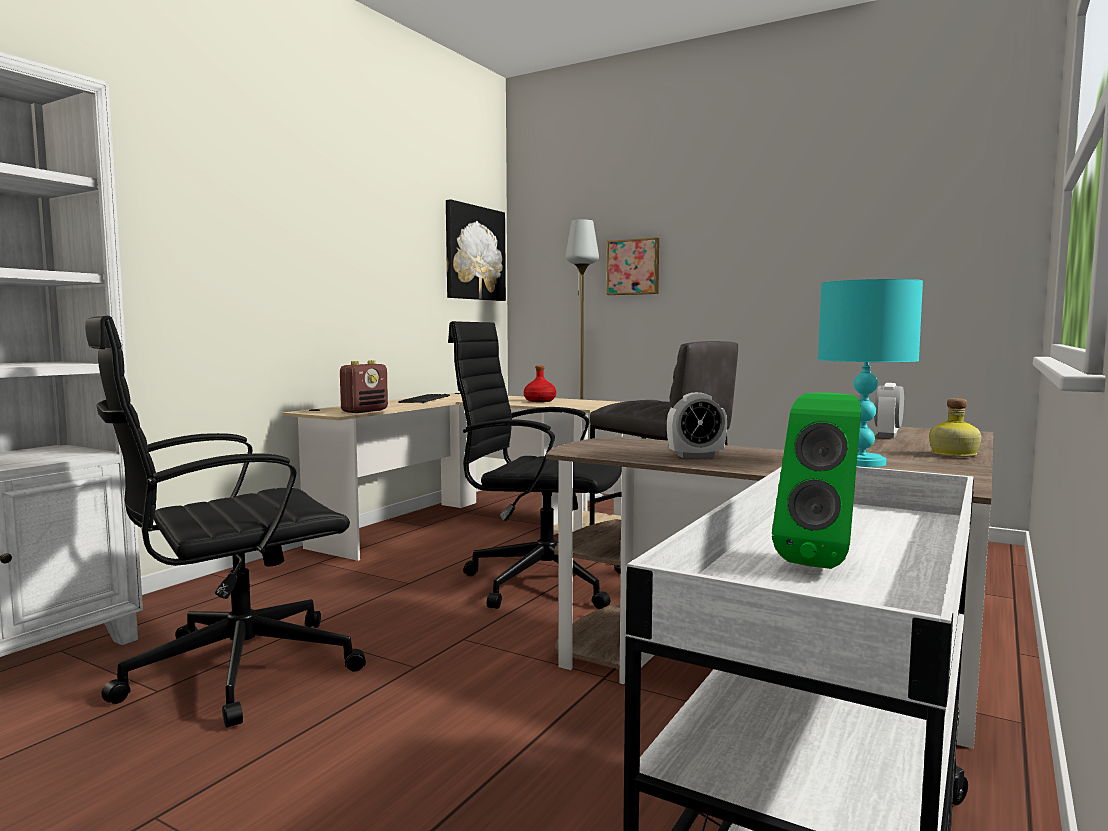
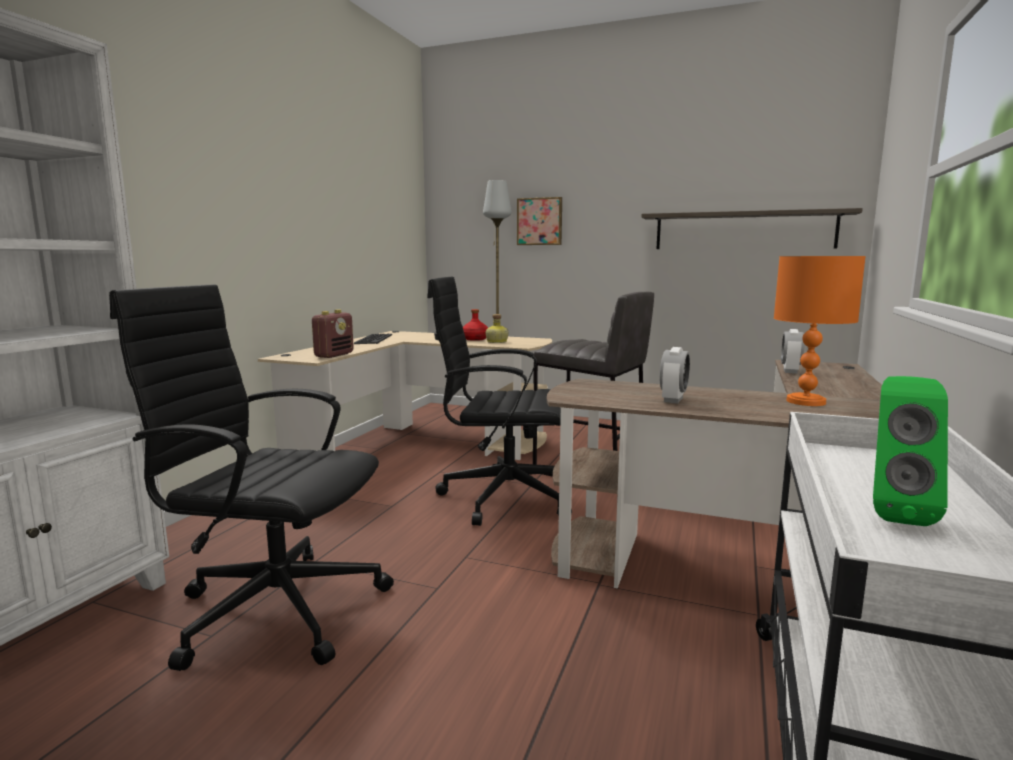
camera: 10 degrees left, 5 degrees up
(233, 671) = (274, 607): black office chair -> black office chair turned 60 degrees clockwise
(474, 253) = (401, 207): picture -> none
(696, 456) = (673, 399): alarm clock -> alarm clock turned 45 degrees counterclockwise
(862, 462) = (806, 401): turquoise table lamp -> orange table lamp
(878, 272) = (743, 231): none -> shelf
(952, 454) = (858, 389): bottle -> bottle (496, 342)

